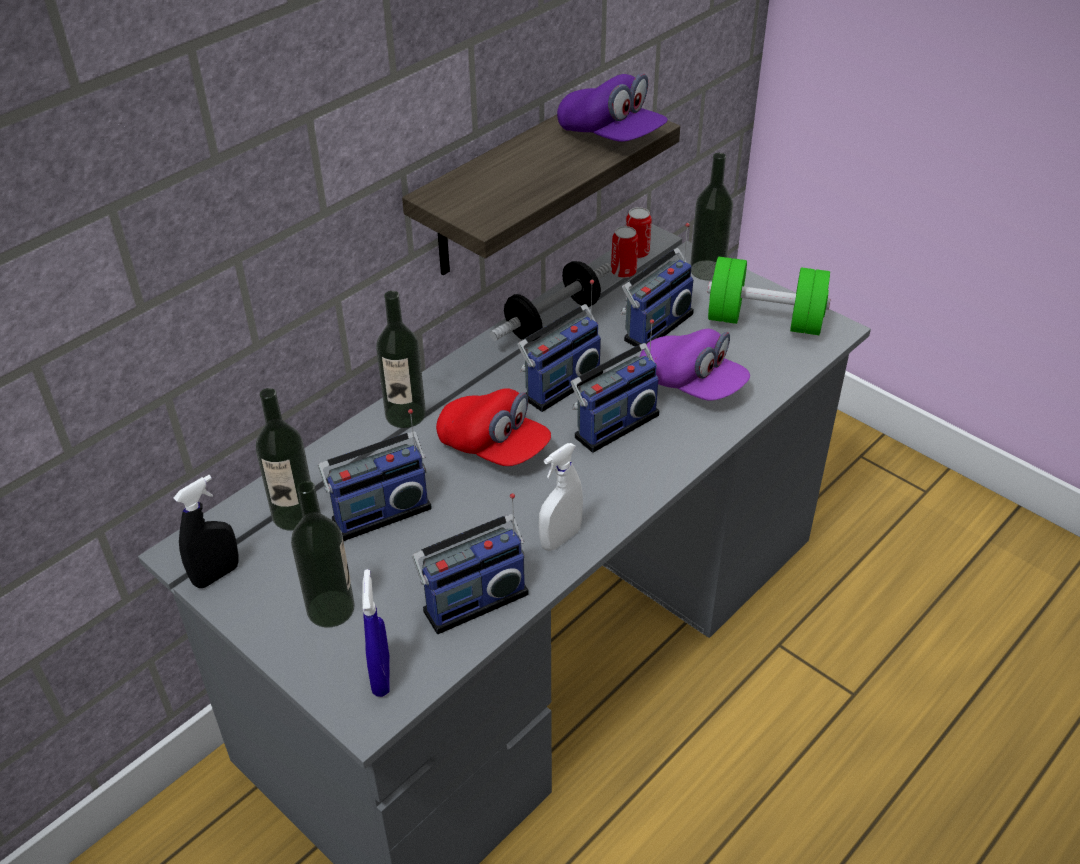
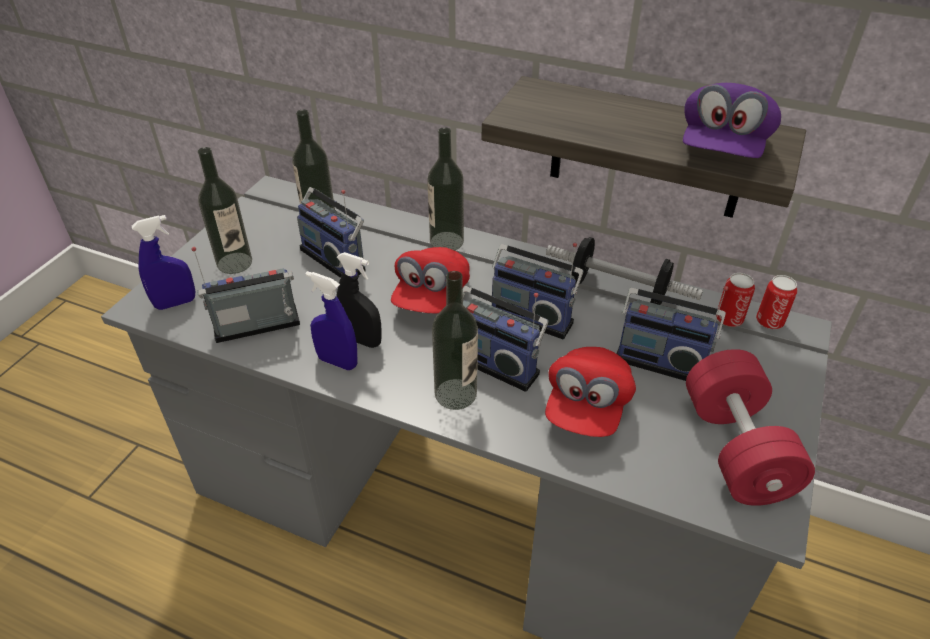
camera: 70 degrees right, 0 degrees up
(216, 575) = (255, 208): black spray bottle -> black spray bottle (362, 340)
(473, 599) = (258, 329): radio -> radio turned 120 degrees clockwise
(560, 538) = (337, 362): white spray bottle -> blue spray bottle
(691, 384) = (586, 407): purple cap -> red cap
(707, 270) = (787, 382): bottle -> bottle (455, 394)
(764, 321) = (736, 449): green dumbbell -> red dumbbell

